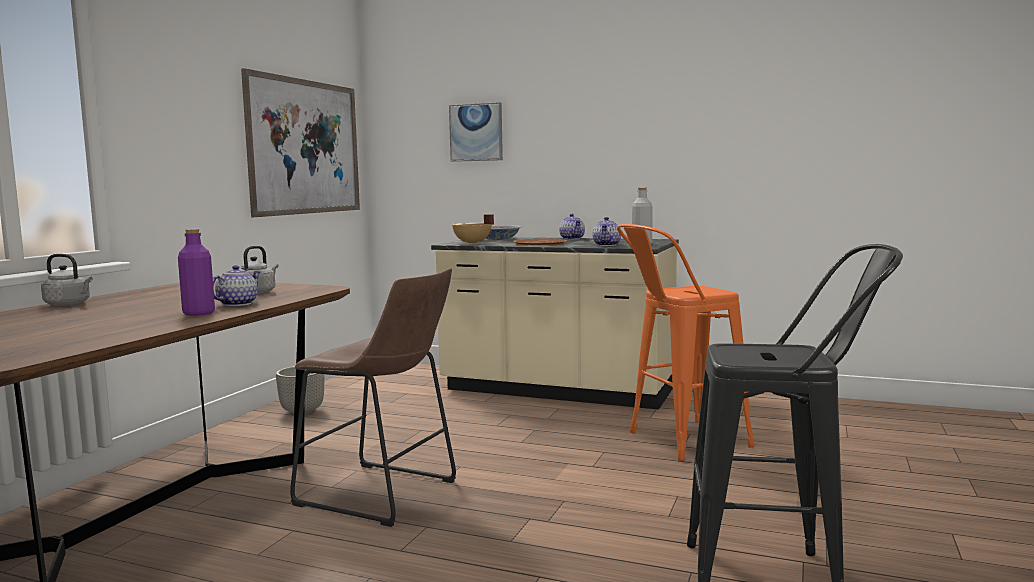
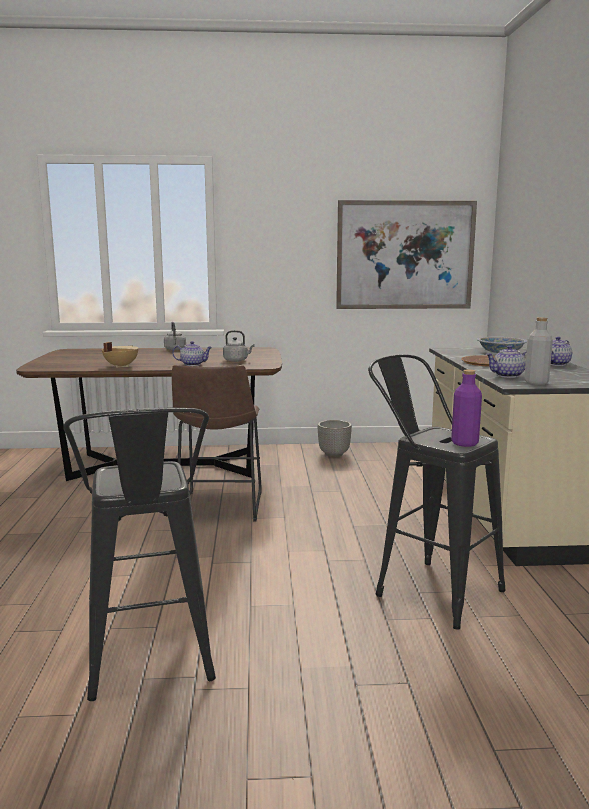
camera: 65 degrees right, 5 degrees up
(198, 313) = (159, 365): purple bottle -> purple bottle (464, 443)
(472, 244) = (451, 352): beige cooking pot -> beige cooking pot (120, 366)
(476, 132) = (538, 242): picture -> none
(678, 442) = (428, 588): orange stool -> black stool

